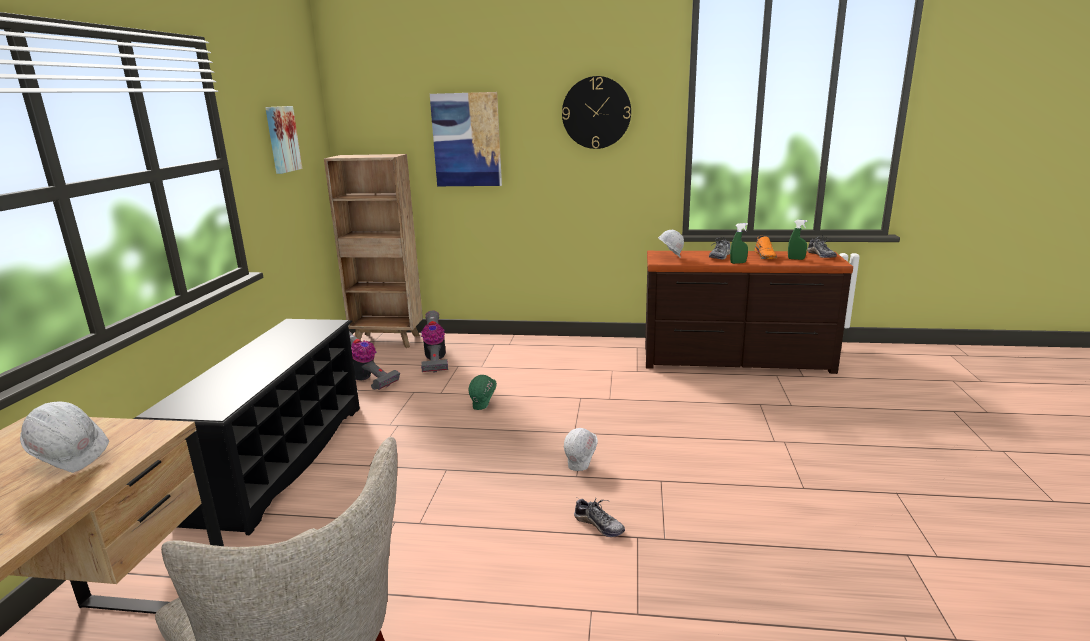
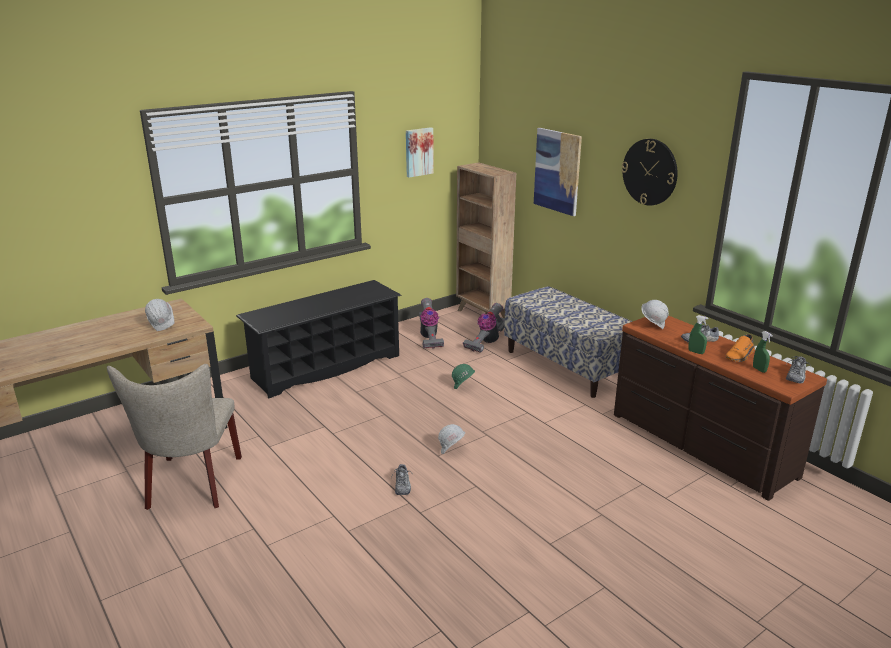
camera: 45 degrees right, 5 degrees up
(542, 349) = (567, 366): none -> bench

